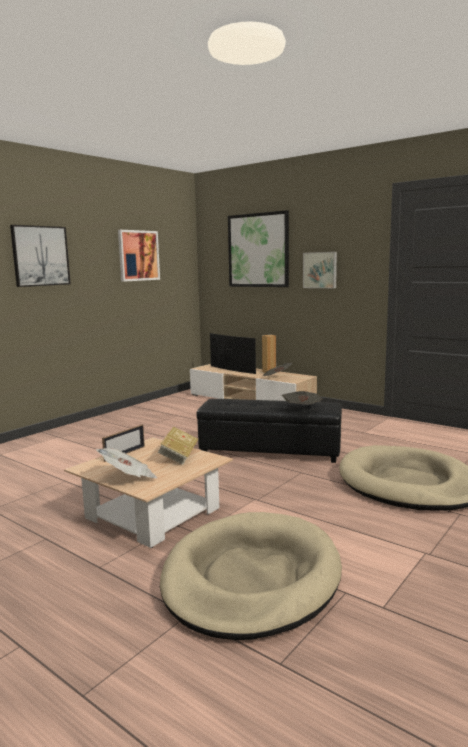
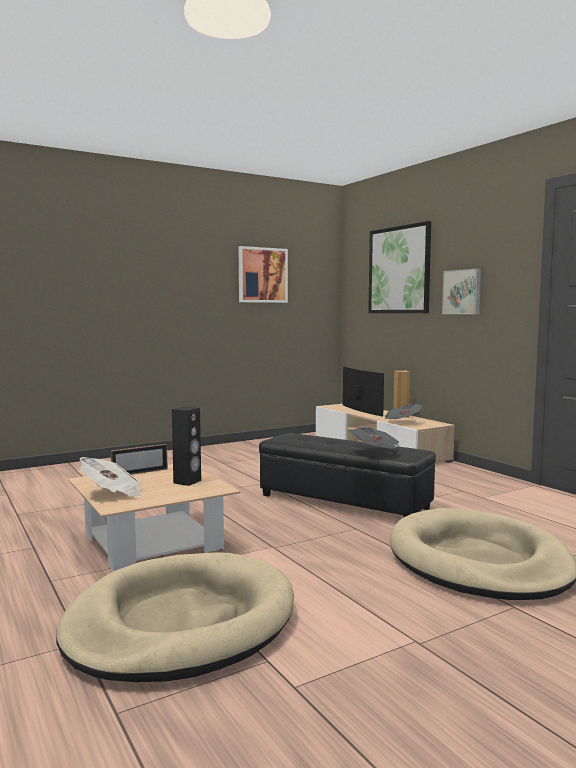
camera: 20 degrees right, 5 degrees down
(40, 256) = (145, 271): picture -> none
(179, 456) = (187, 482): book -> black speaker

